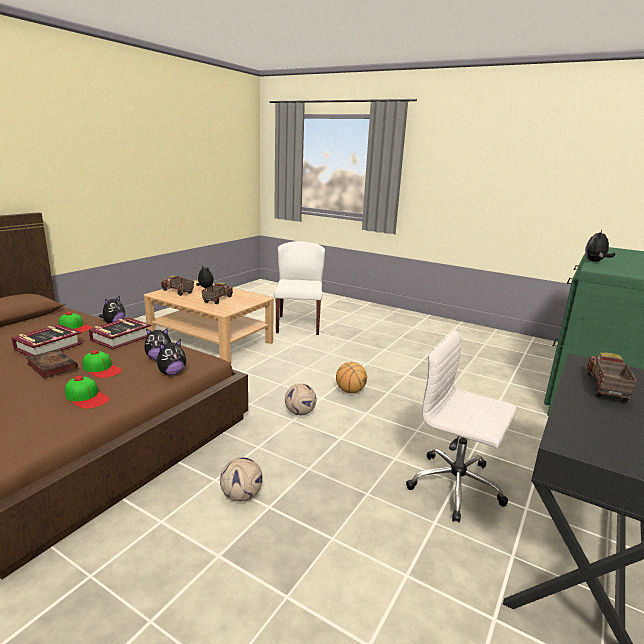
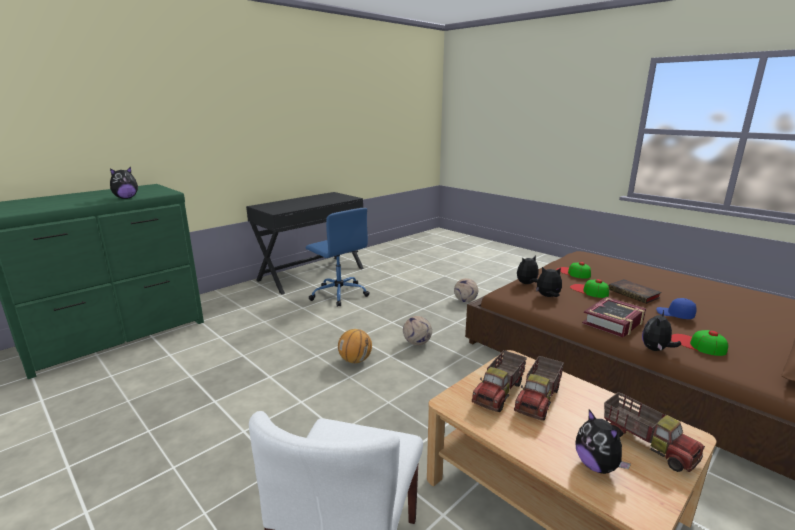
camera: 165 degrees left, 0 degrees up
(48, 346) = (674, 314): book -> blue cap
(457, 487) = (339, 294): white office chair -> blue office chair
(605, 388) = (296, 205): toy truck -> toy truck (499, 392)

